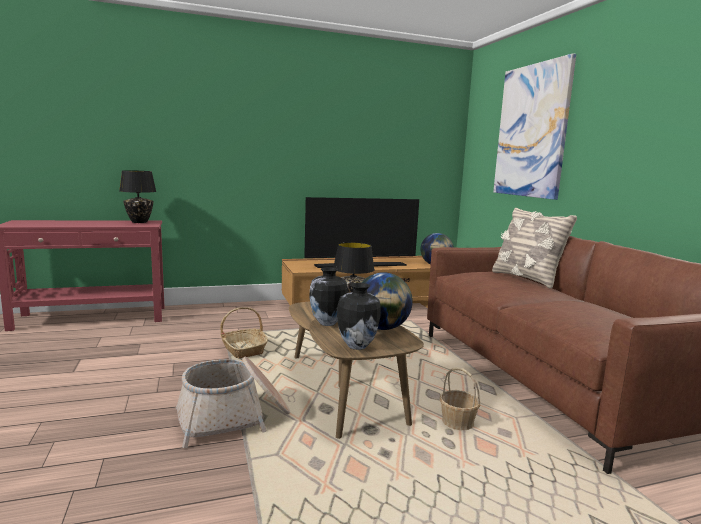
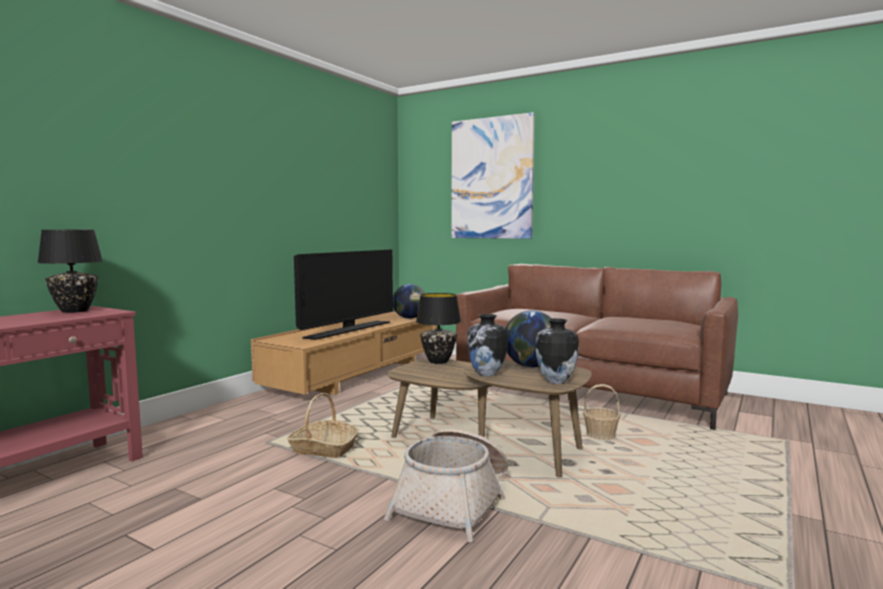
camera: 40 degrees left, 5 degrees down
(526, 279) = (545, 309): beige pillow -> none

